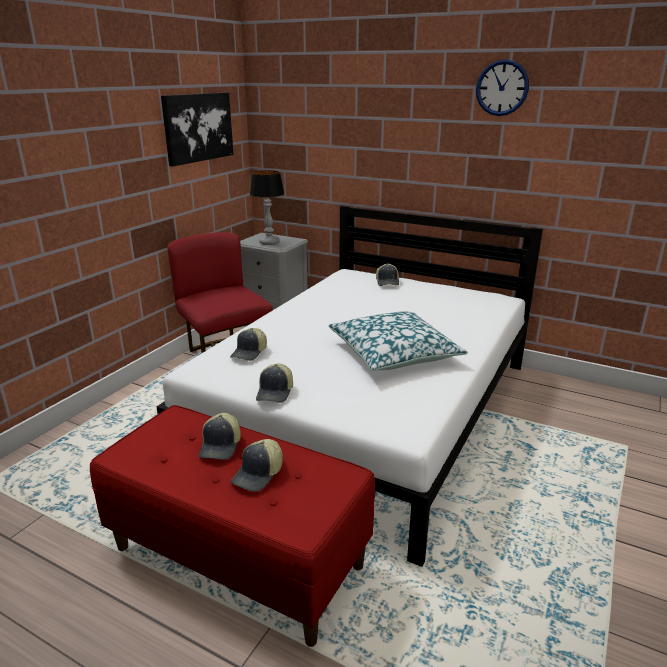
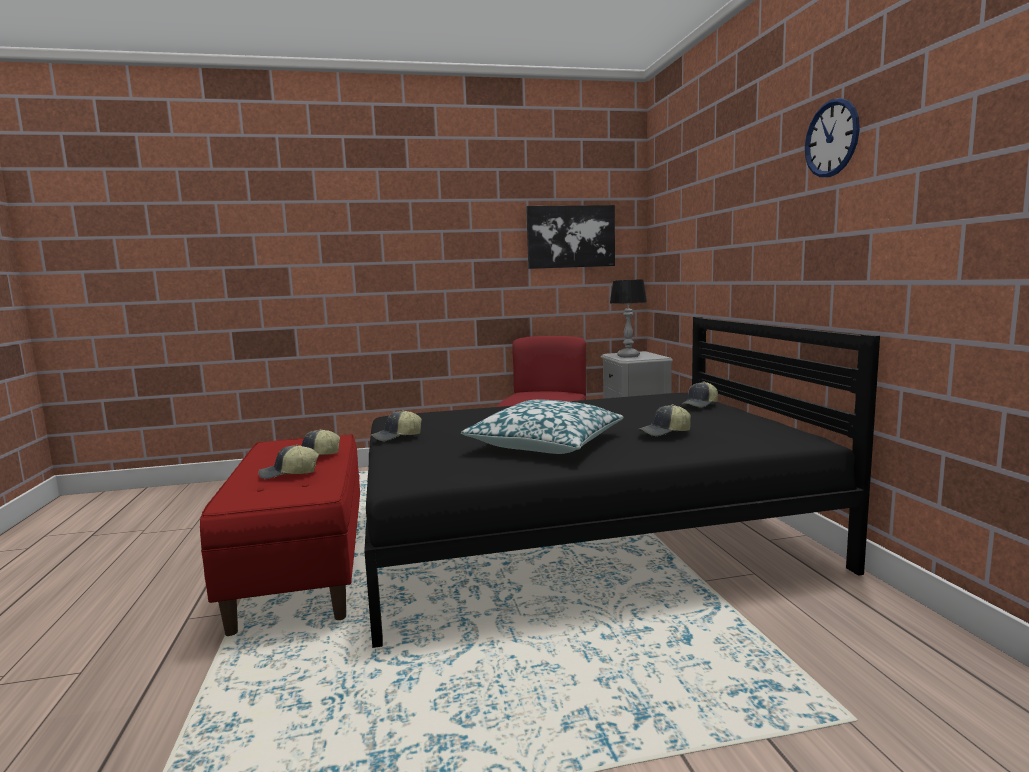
camera: 50 degrees right, 15 degrees down
(250, 353) = (447, 417): cap -> cap (665, 433)
(369, 410) = (581, 535): white bed -> black bed

